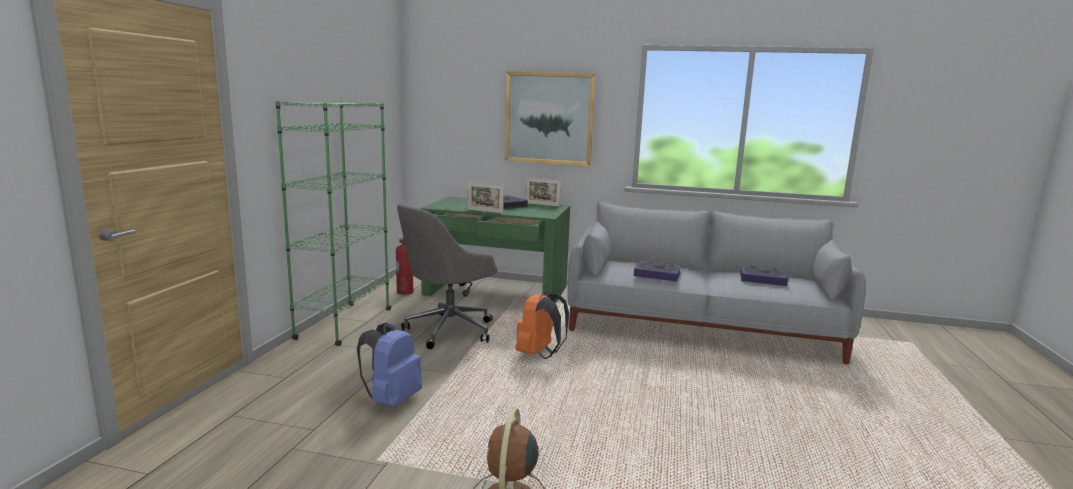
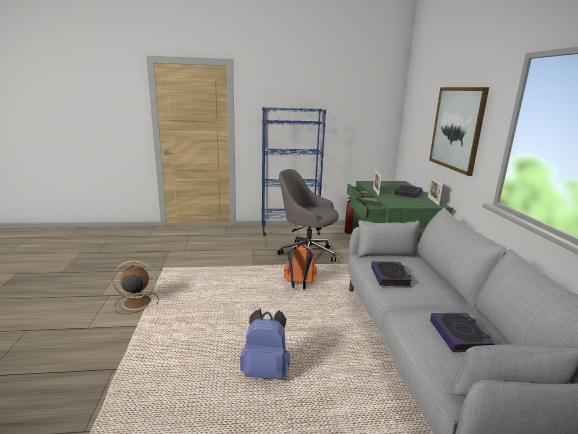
camera: 70 degrees right, 5 degrees up
(344, 324) = (289, 230): green bookcase -> blue bookcase
(391, 400) = (216, 258): blue backpack -> blue backpack (266, 371)

